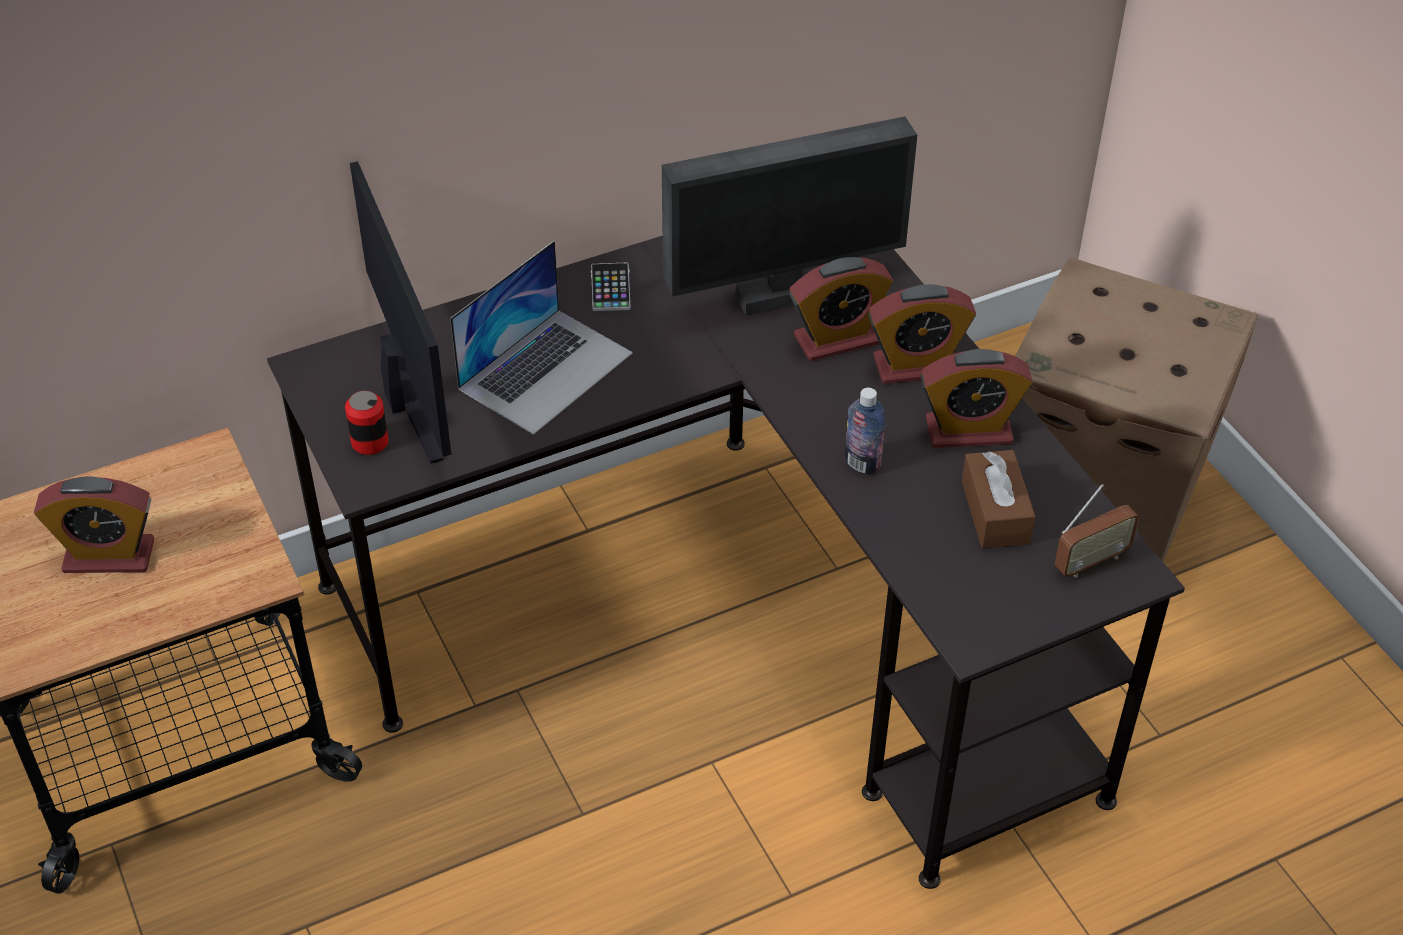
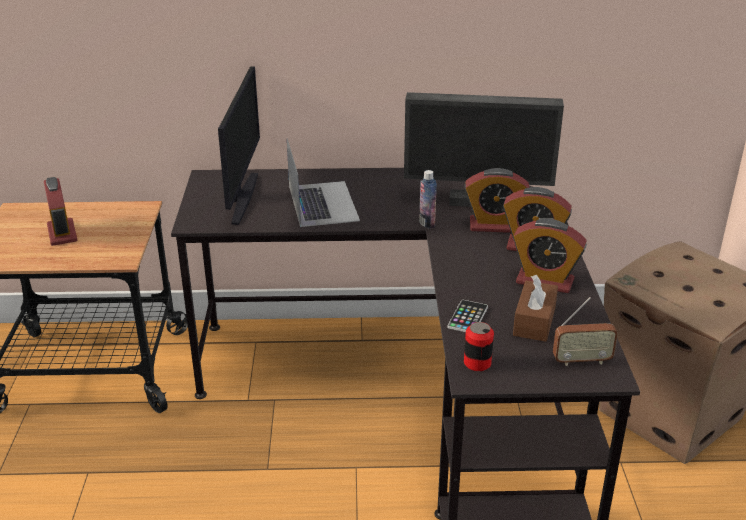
camera: 25 degrees right, 15 degrees down
(109, 556) = (62, 233): alarm clock -> alarm clock turned 45 degrees clockwise
(370, 442) = (209, 209): can -> can (477, 363)
(546, 370) = (322, 203): laptop -> laptop turned 75 degrees counterclockwise
(610, 288) = (384, 180): phone -> phone (467, 317)
(862, 464) = (467, 280): bottle -> bottle (427, 223)

